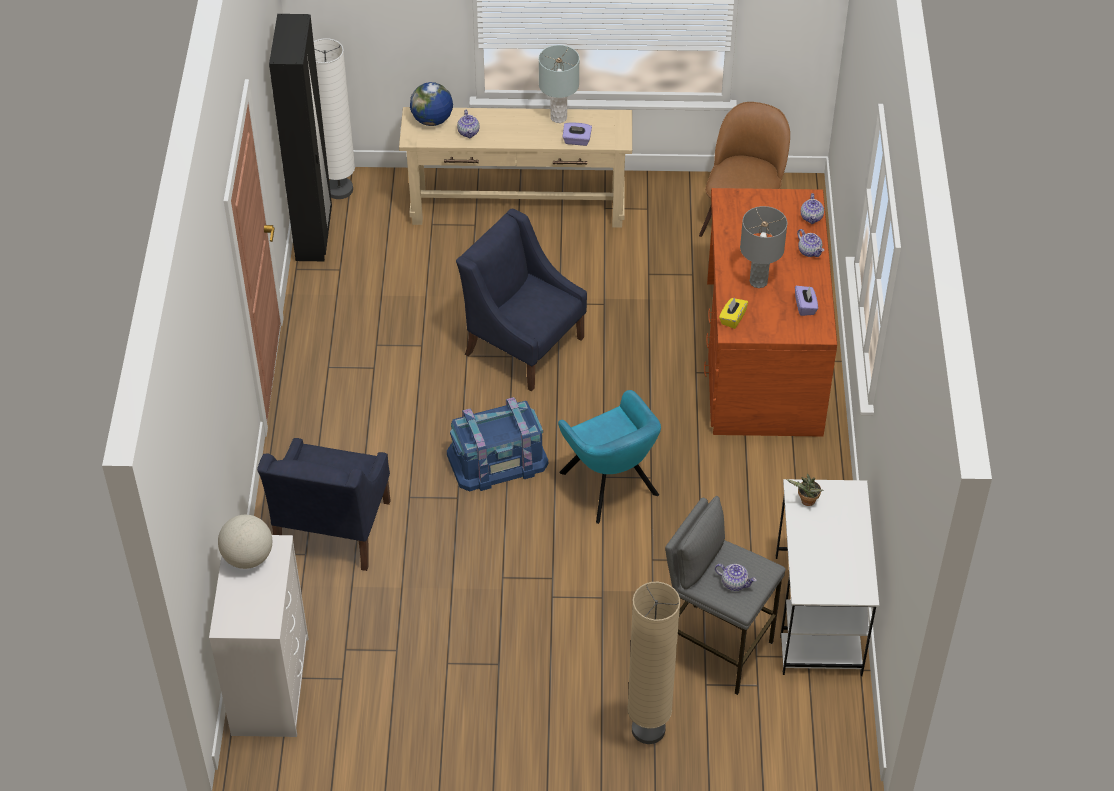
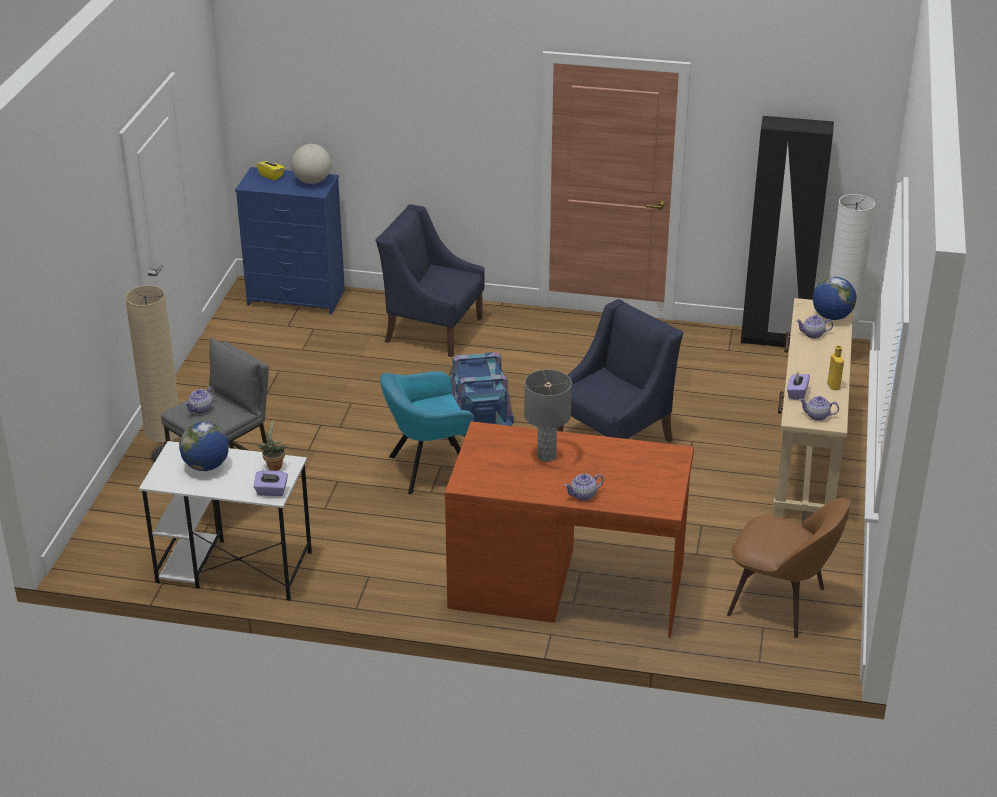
camera: 100 degrees right, 15 degrees down
(270, 685) = (297, 297): white dresser -> blue dresser
(558, 118) = (834, 386): grey table lamp -> yellow bottle
(732, 319) = (499, 433): yellow tissue box -> yellow tissue box (271, 175)
(805, 307) = (502, 480): purple tissue box -> purple tissue box (271, 491)
(811, 217) = (635, 505): teapot -> teapot (817, 416)
(825, 557) = (206, 466): none -> globe

